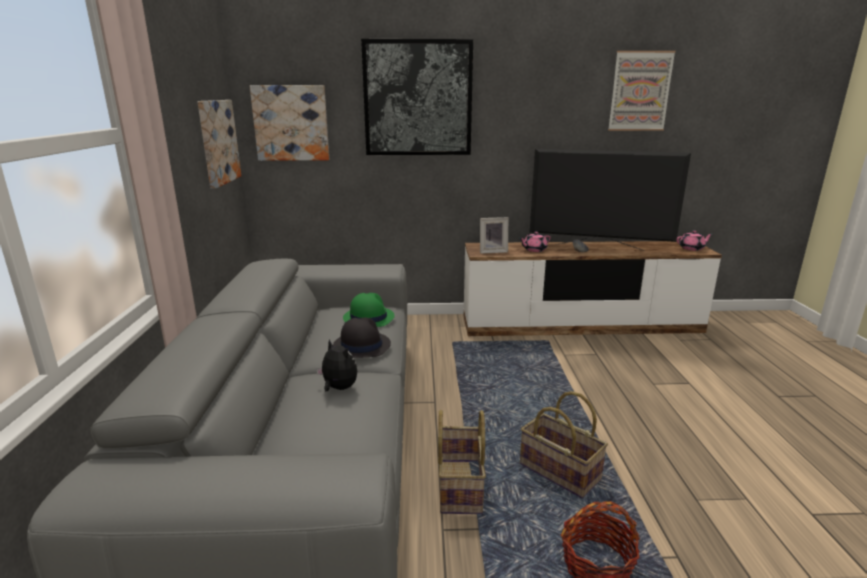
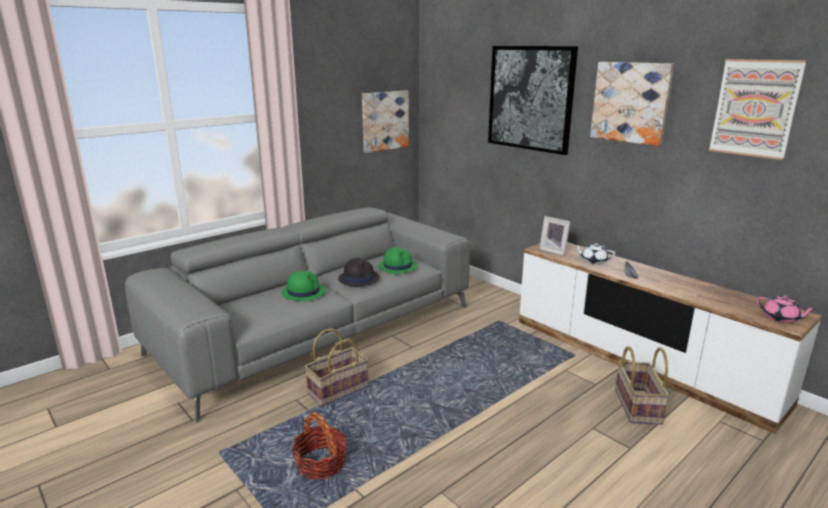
camera: 50 degrees right, 0 degrees up
(291, 123) = (447, 110): picture -> picture (630, 102)
(338, 388) = (303, 292): plush toy -> green hat
(534, 250) = (593, 261): pink teapot -> white teapot
(558, 472) = (397, 420): basket -> basket (636, 406)
(599, 247) = (667, 280): television -> none

